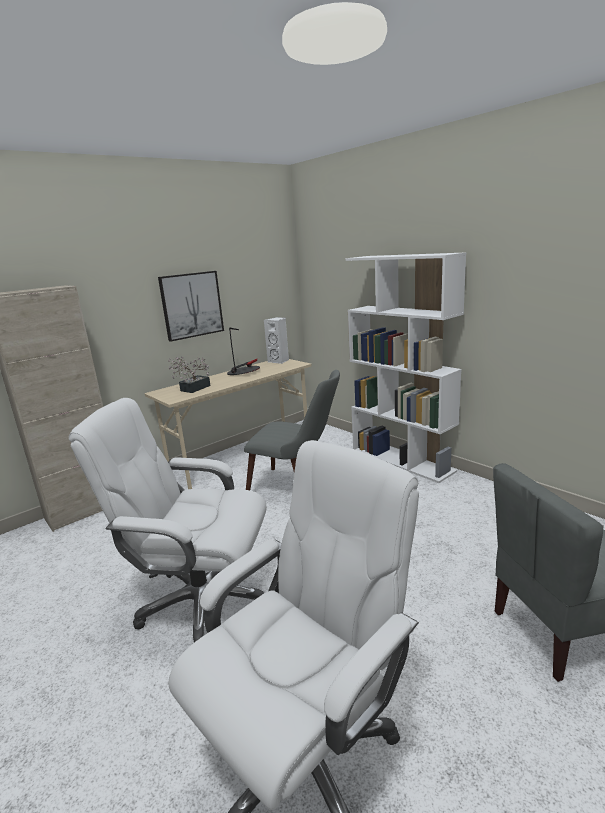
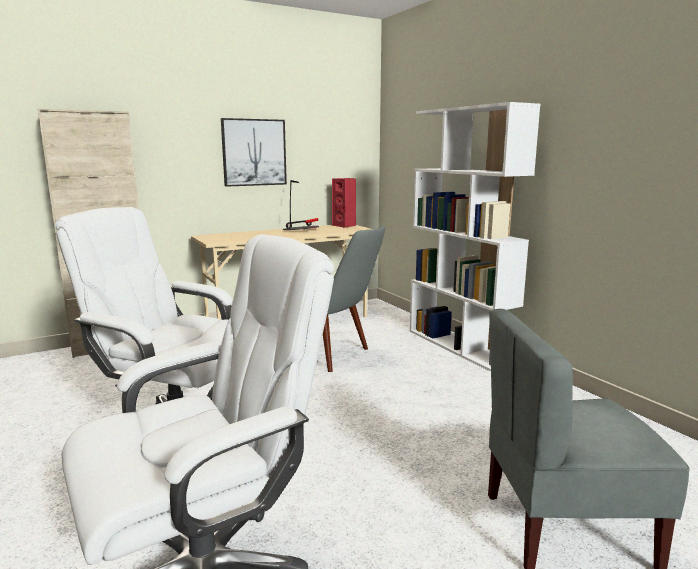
camera: 10 degrees right, 5 degrees down
(192, 389) = (238, 237): potted plant -> none
(279, 361) = (345, 225): white speaker -> red speaker

